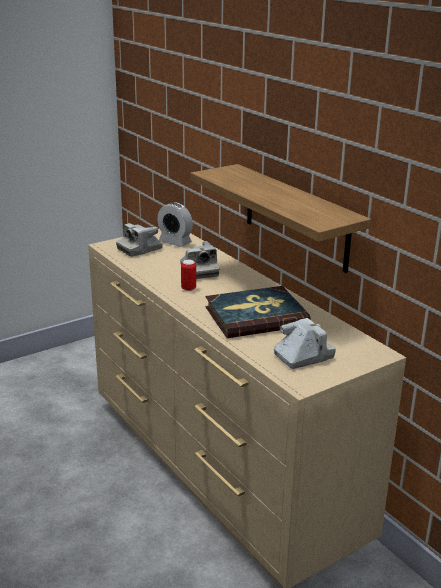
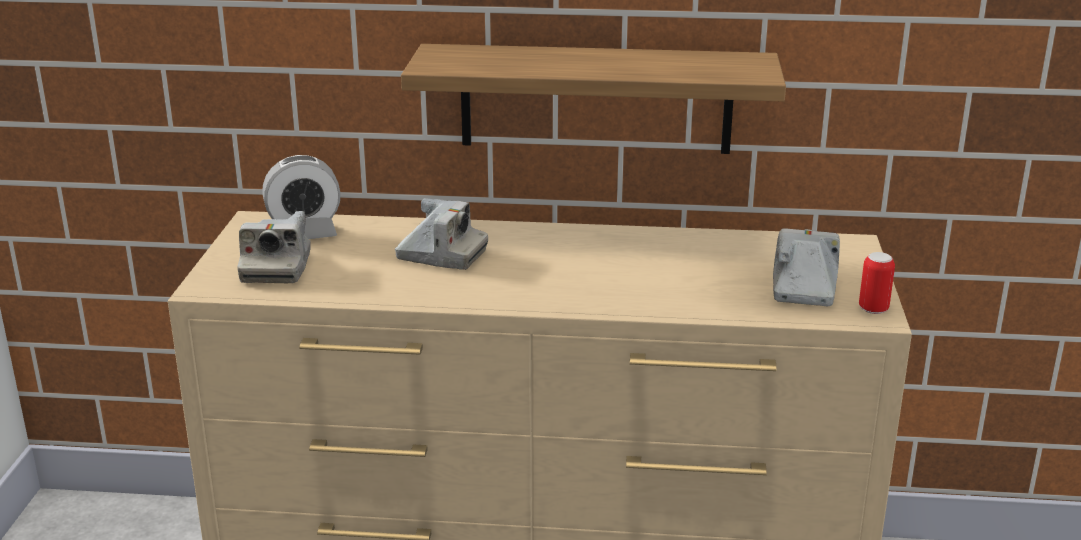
camera: 50 degrees left, 0 degrees up
(188, 288) = (488, 283): can -> can (873, 309)
(256, 316) = (650, 273): book -> none

